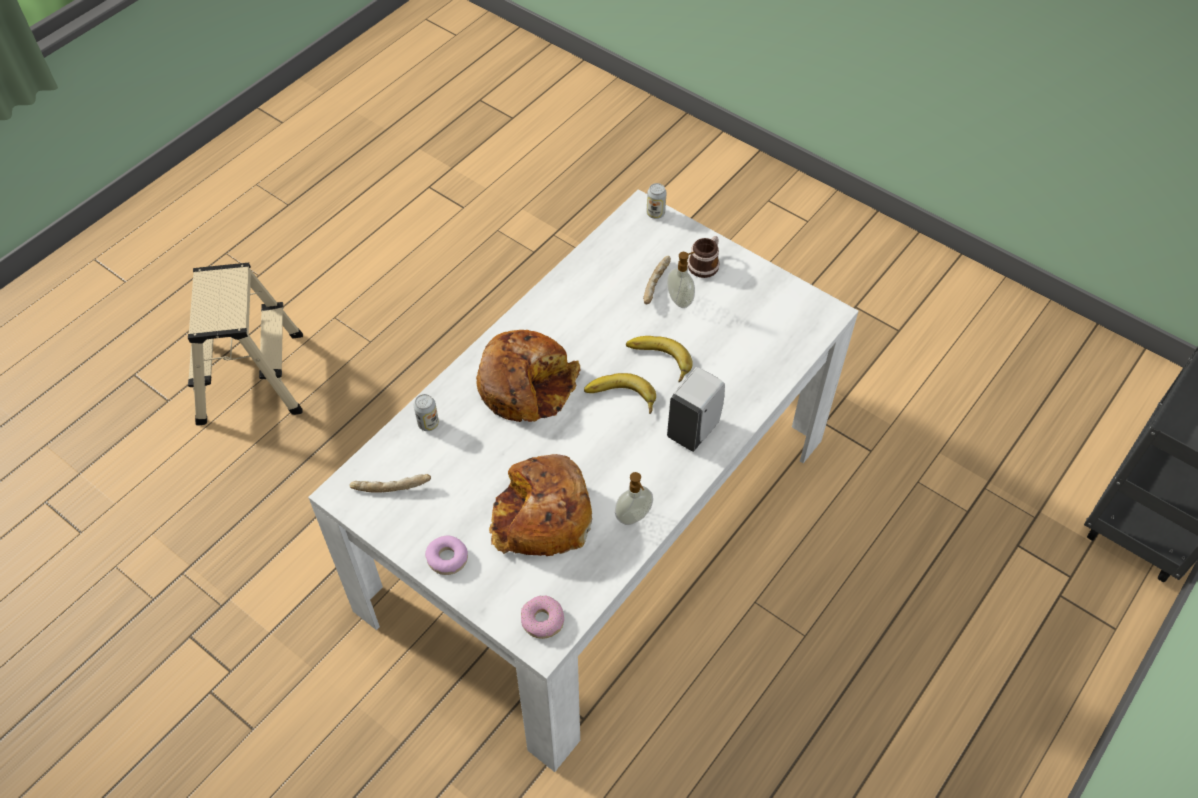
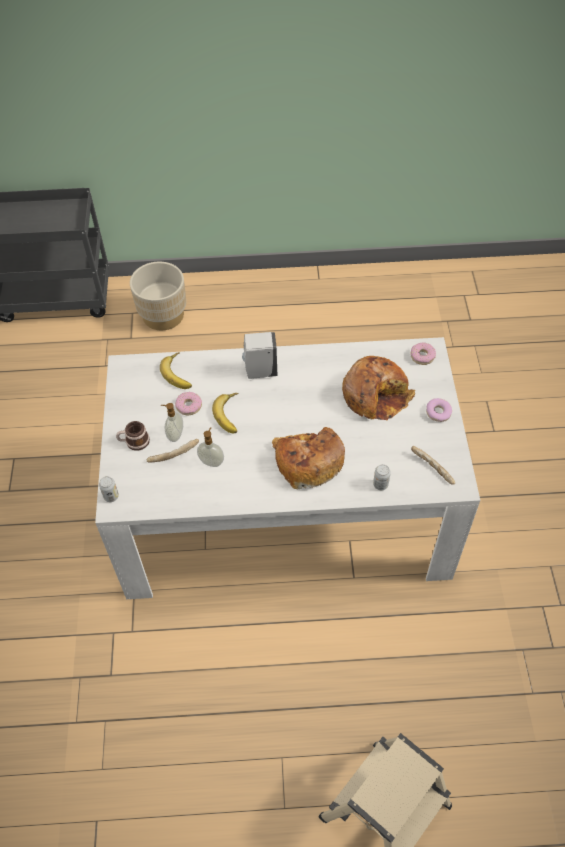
camera: 130 degrees left, 0 degrees up
(620, 399) = (273, 413): banana -> banana (179, 373)
(634, 517) = (335, 360): soap dispenser -> soap dispenser (212, 461)
(708, 334) = (189, 406): none -> donut
(1037, 610) = (163, 315): none -> beige planter

